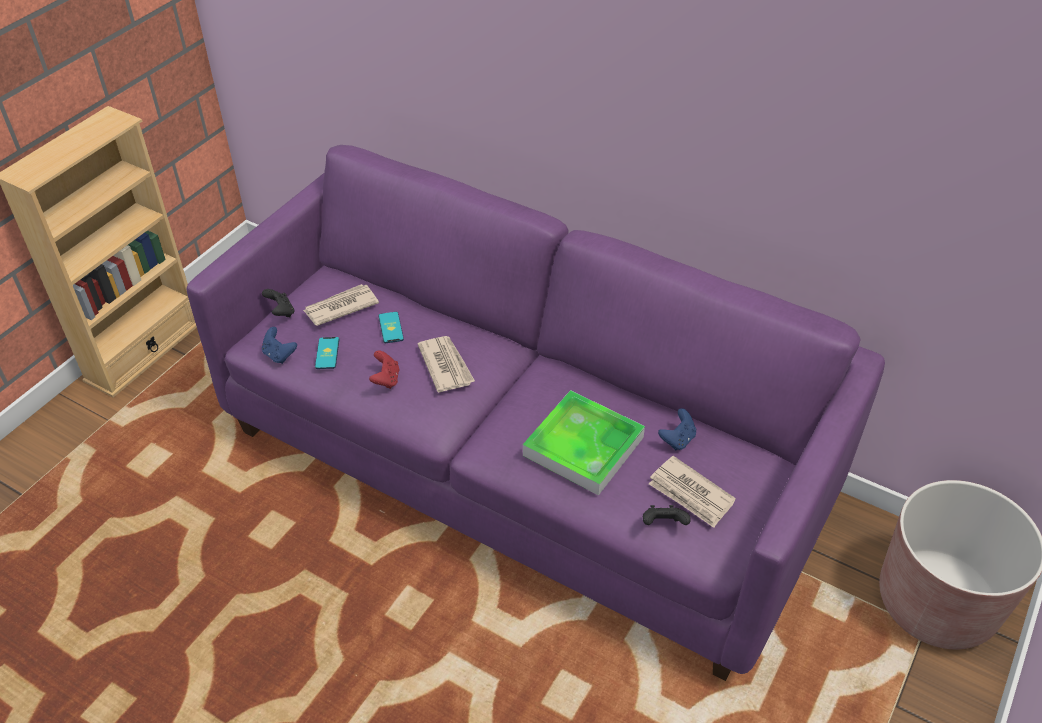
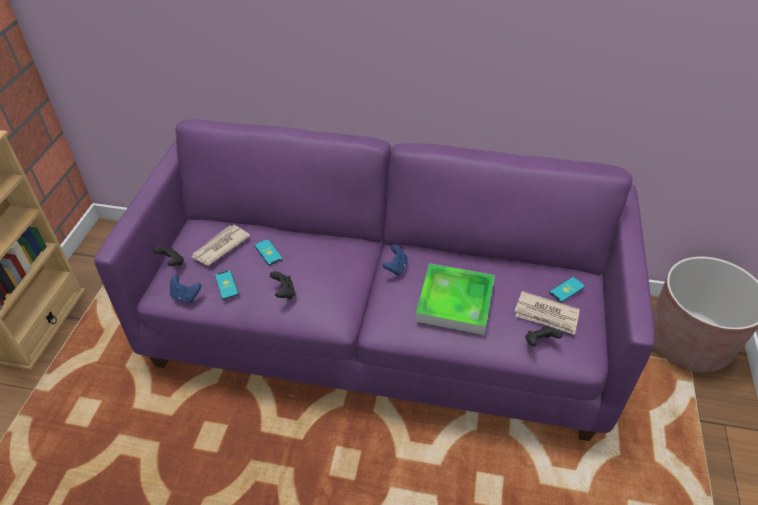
camera: 20 degrees left, 0 degrees up
(386, 379) = (284, 292): red game controller -> black game controller
(446, 365) = (325, 269): newspaper -> none
(677, 439) = (516, 279): blue game controller -> blue game controller (396, 268)
(736, 471) = (566, 289): none -> phone

